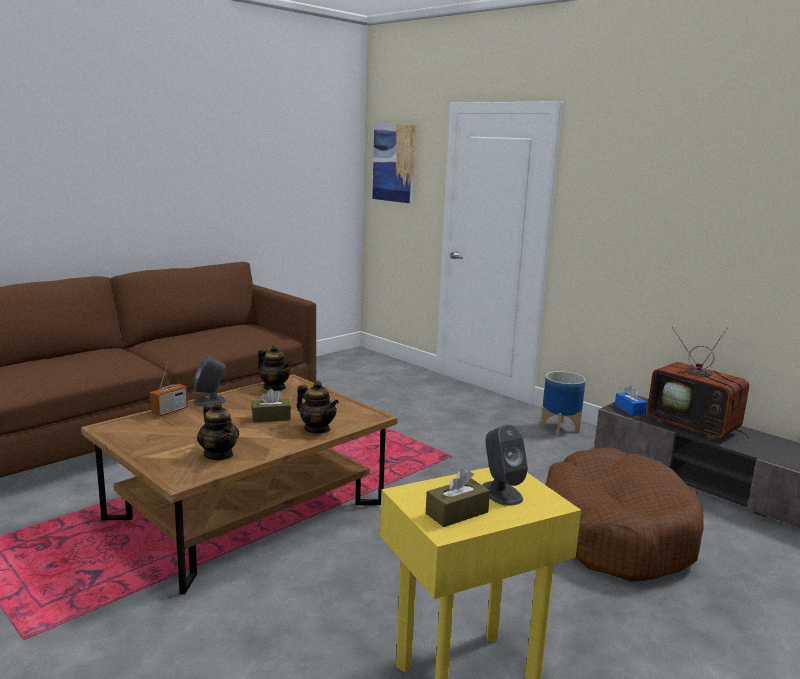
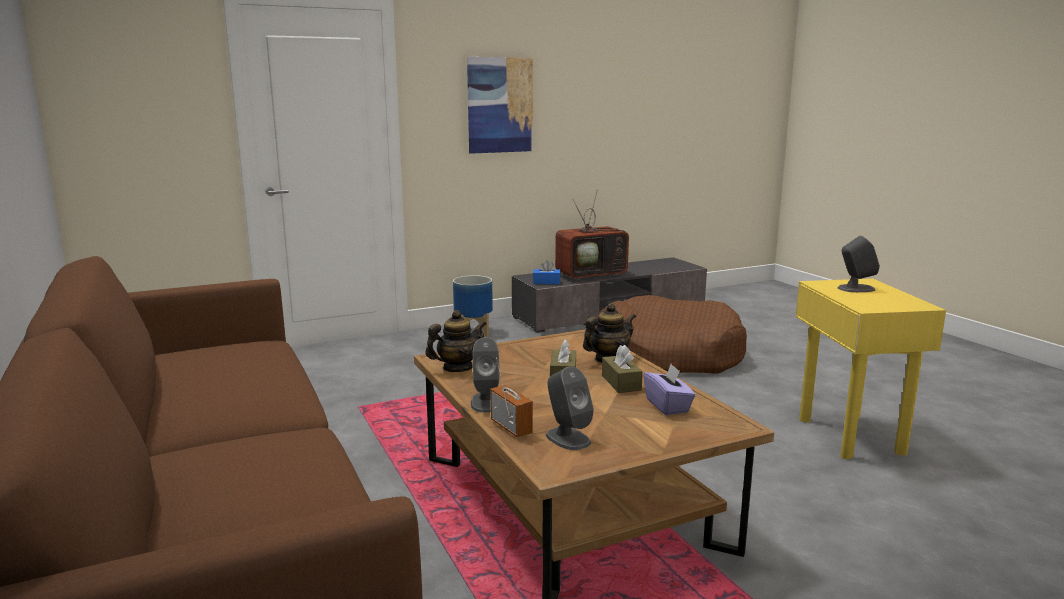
camera: 70 degrees left, 0 degrees up
(154, 428) = (567, 438): none -> grey speaker
(219, 455) = (668, 406): teapot -> purple tissue box
(394, 163) = (116, 76): picture -> picture (500, 105)
(457, 513) = (893, 300): brown tissue box -> brown tissue box (621, 383)

